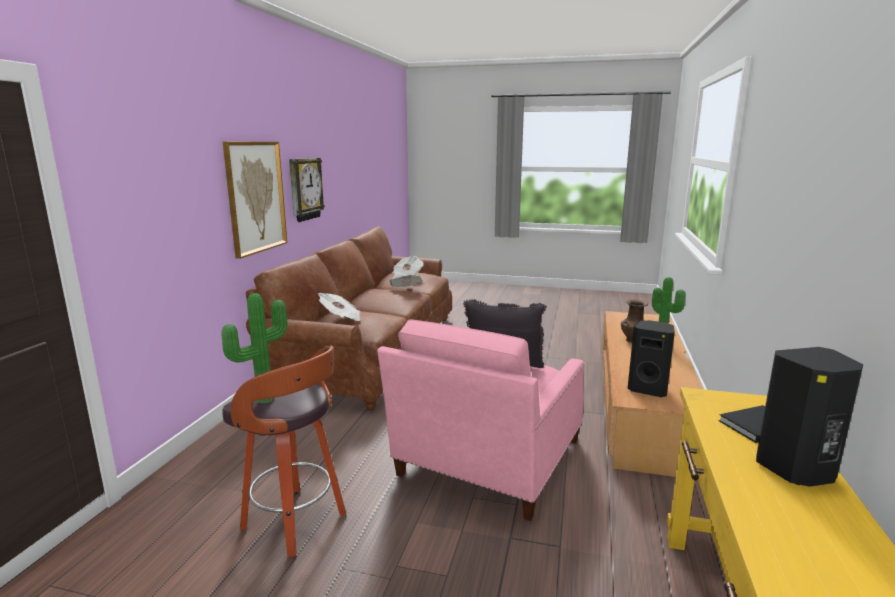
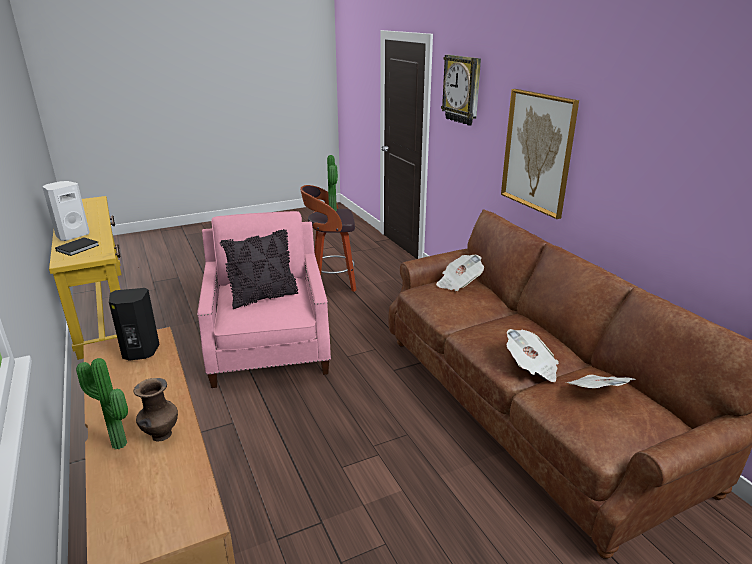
camera: 140 degrees right, 10 degrees up
(304, 189) = (619, 177): wall clock -> wall clock (462, 89)
(797, 471) = (72, 235): black speaker -> white speaker

